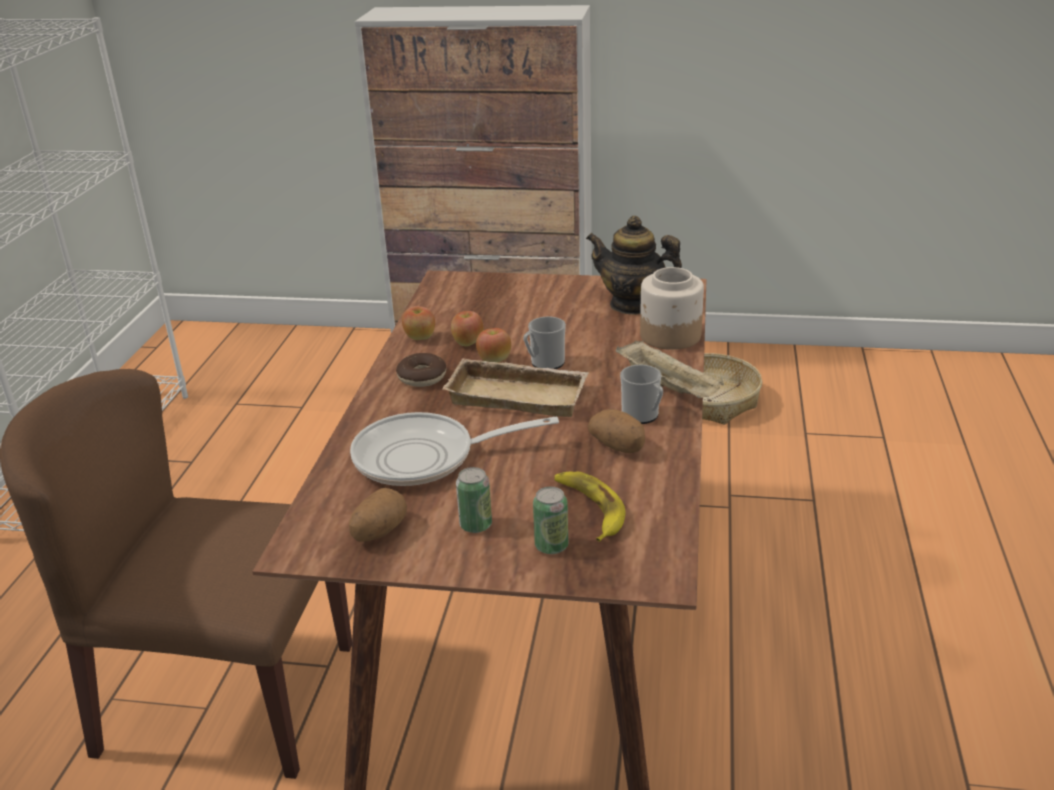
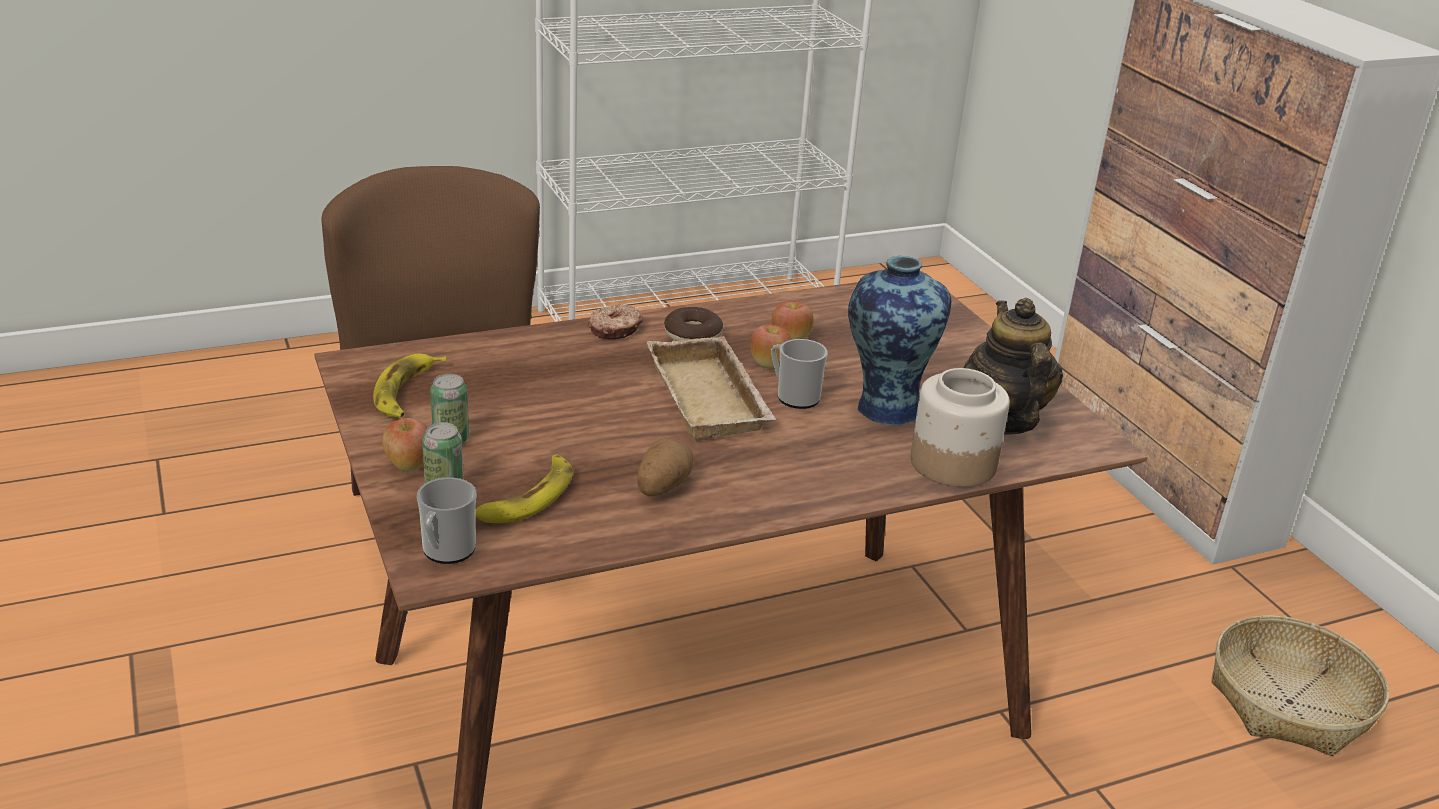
camera: 55 degrees right, 0 degrees up
(379, 406) = (615, 330): none -> donut
(379, 531) = (407, 392): potato -> banana
(420, 338) = (771, 311): apple -> apple (408, 465)
(425, 458) = (545, 380): frying pan -> none
(587, 336) = (885, 407): none -> vase
(643, 416) = (740, 488): mug -> mug (446, 552)
(669, 388) = (821, 491): beige tray -> none

